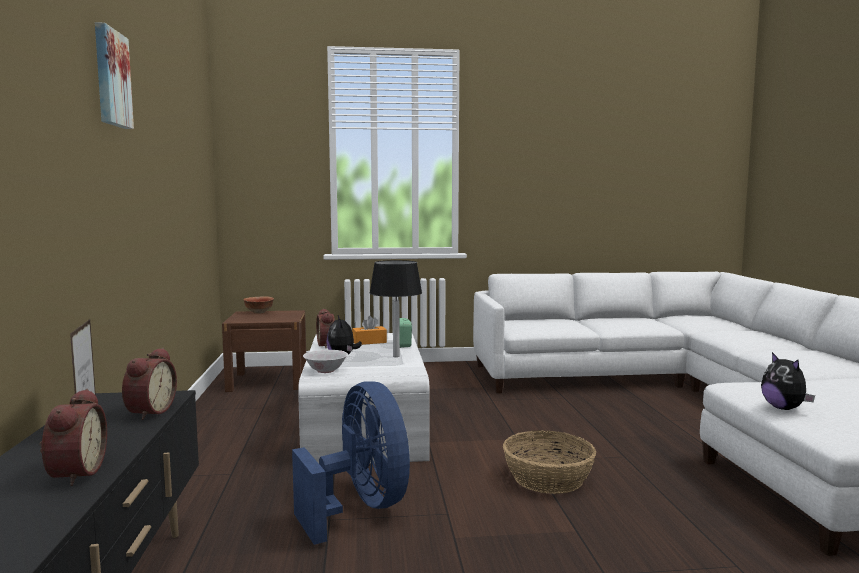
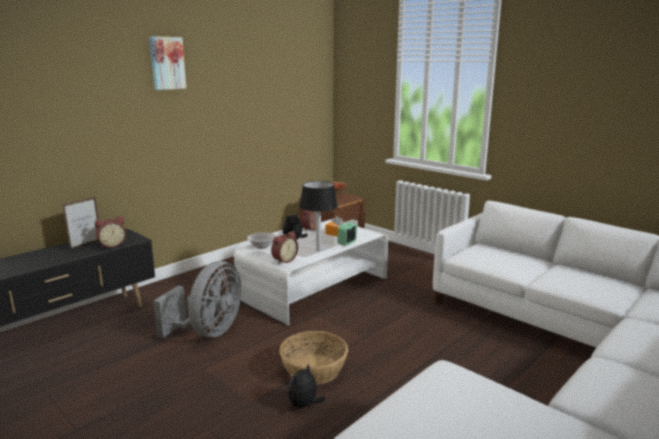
camera: 50 degrees right, 10 degrees up
(73, 474) = (36, 263): alarm clock -> alarm clock (284, 260)
(360, 508) = (209, 331): blue fan -> grey fan
(784, 408) = (408, 403): plush toy -> plush toy (304, 405)

